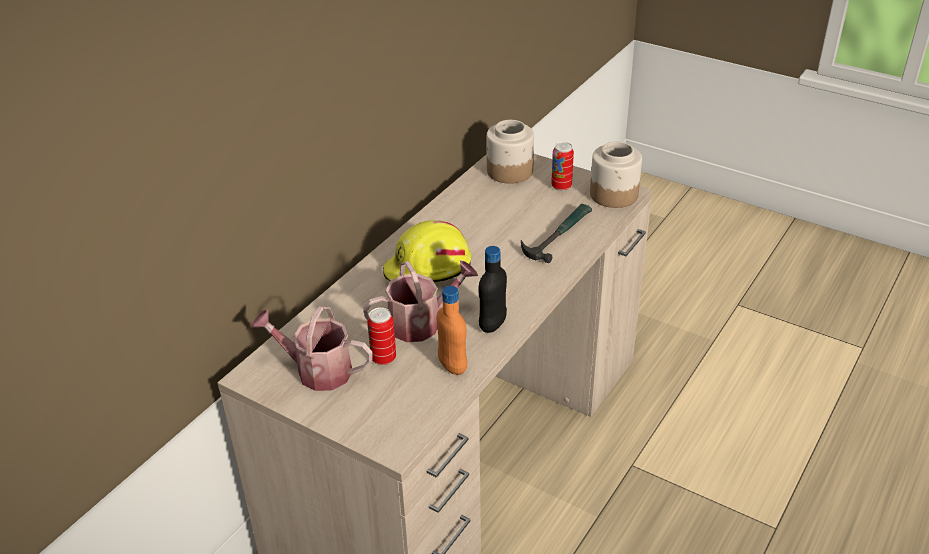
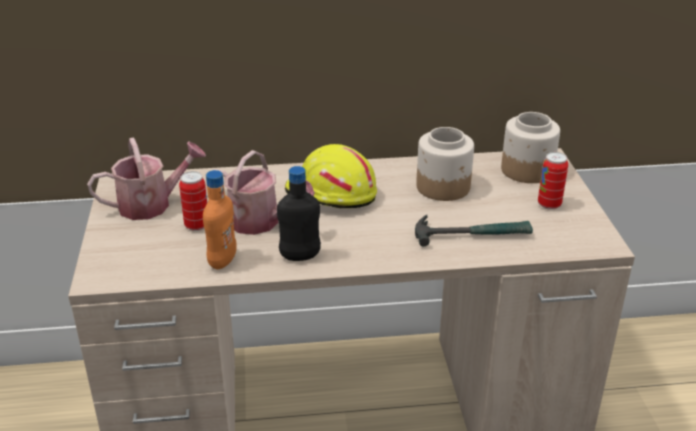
camera: 50 degrees right, 5 degrees down
(317, 370) = (152, 204): watering can -> watering can turned 90 degrees clockwise
(614, 194) = (586, 237): jar -> jar (443, 187)

